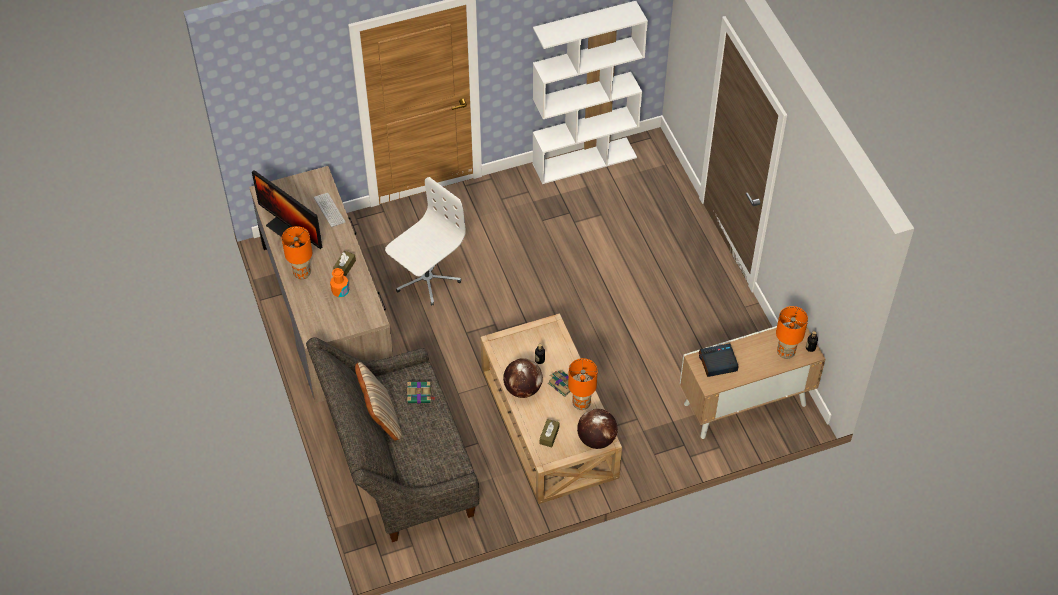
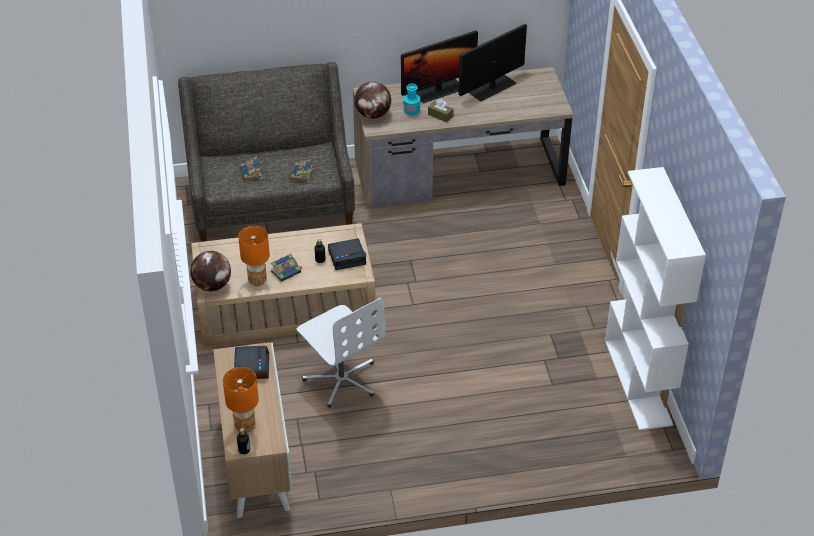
camera: 100 degrees right, 10 degrees down
(301, 273) = (438, 90): orange table lamp -> monitor
(329, 210) = (513, 111): keyboard -> none
(340, 291) = (411, 111): orange bottle -> turquoise bottle
(381, 418) = (285, 150): beige pillow -> none
(425, 440) = (251, 174): none -> book
(426, 278) = (485, 240): white office chair -> white office chair (342, 379)
(523, 389) = (289, 243): globe -> globe (373, 115)
(532, 339) = (347, 257): none -> alarm clock
(549, 436) = (229, 255): brown tissue box -> none

